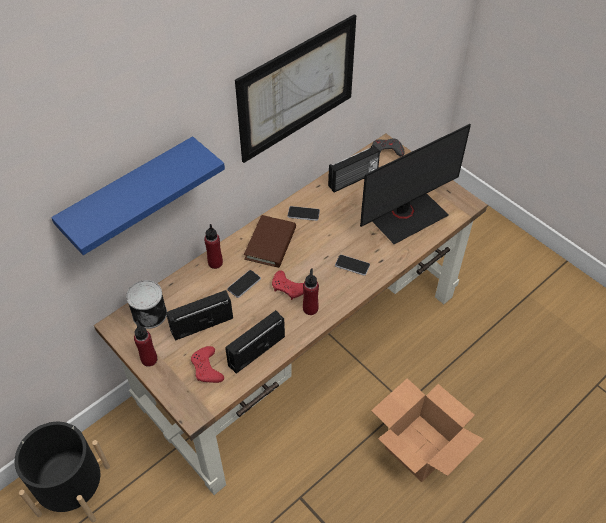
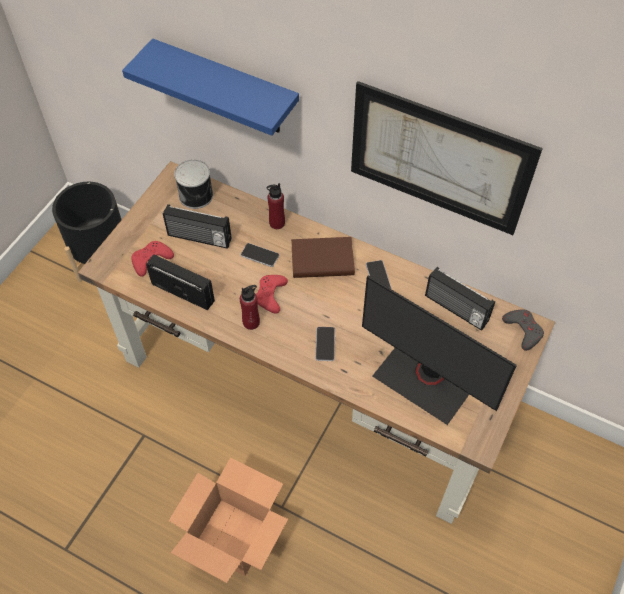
camera: 70 degrees right, 5 degrees up
(149, 359) = (147, 213): red bottle -> none
(201, 324) = (199, 238): radio -> radio turned 150 degrees clockwise

